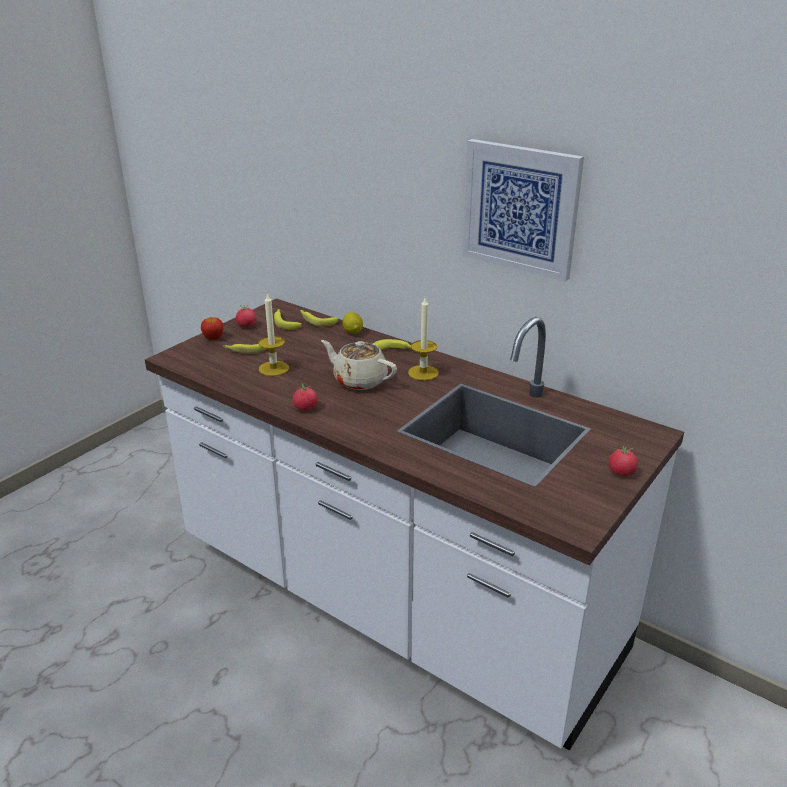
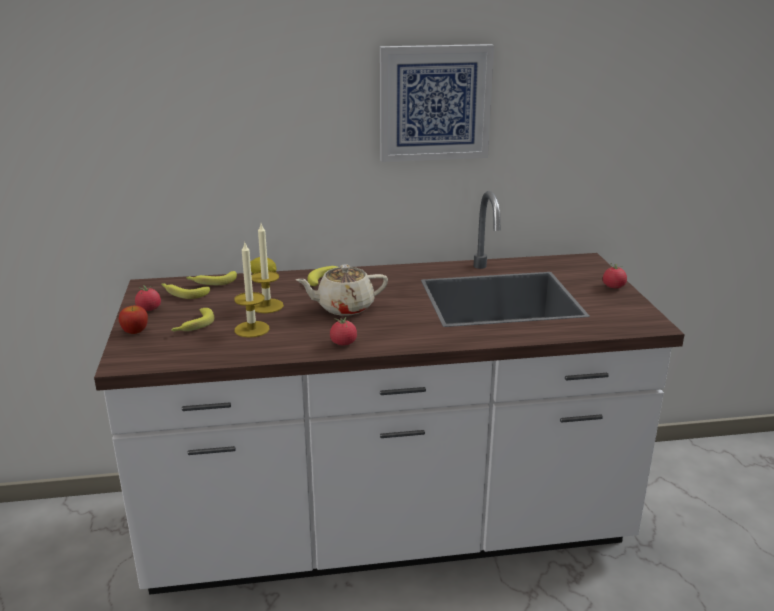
camera: 45 degrees left, 5 degrees down
(423, 373) = (381, 283): candle -> candle (267, 306)

